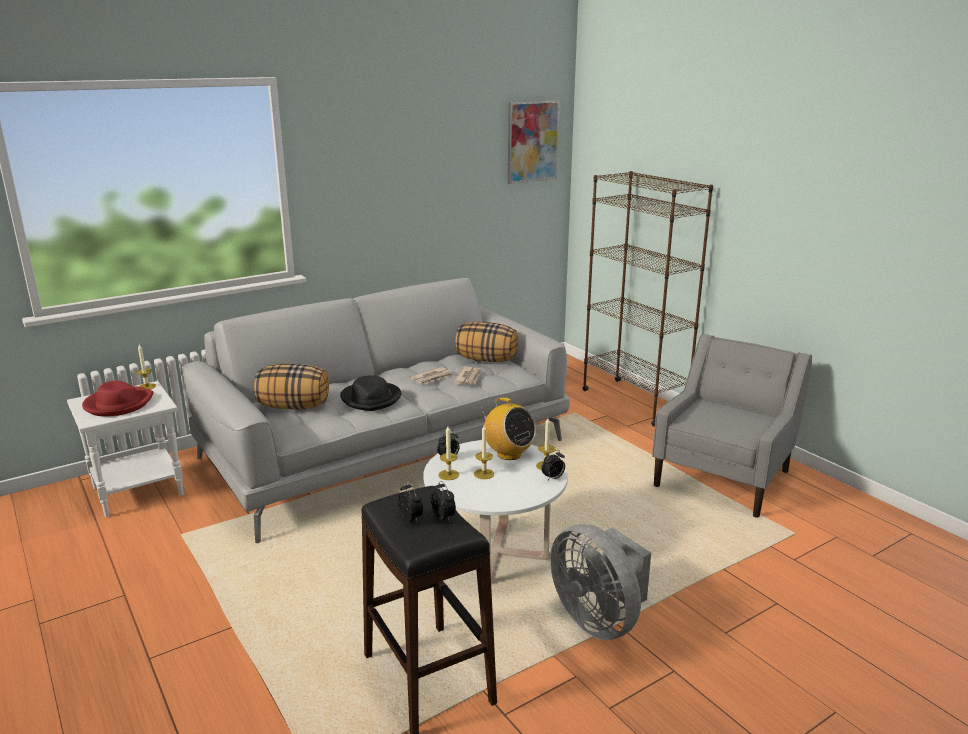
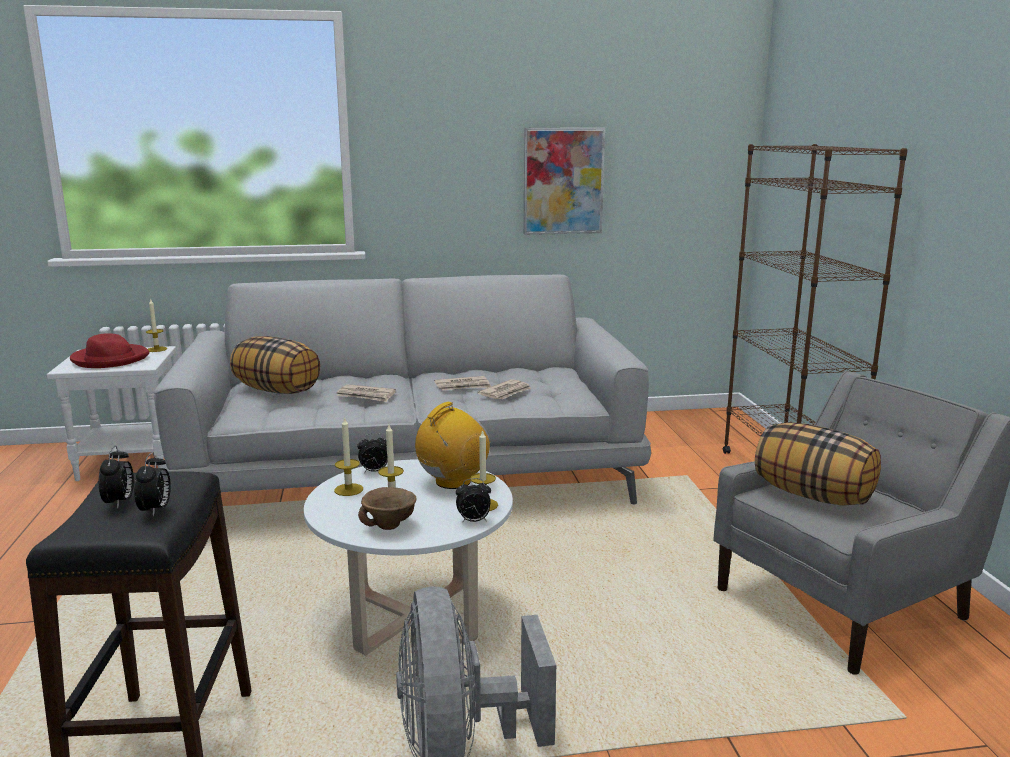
camera: 25 degrees right, 5 degrees down
(371, 399) = (366, 395): black hat -> newspaper
(487, 359) = (554, 378): pillow -> pillow (813, 495)
(506, 494) = (389, 526): none -> brown bowl
(508, 454) = (452, 482): radio -> radio turned 120 degrees counterclockwise
(532, 141) = (697, 112): picture -> picture (563, 181)

